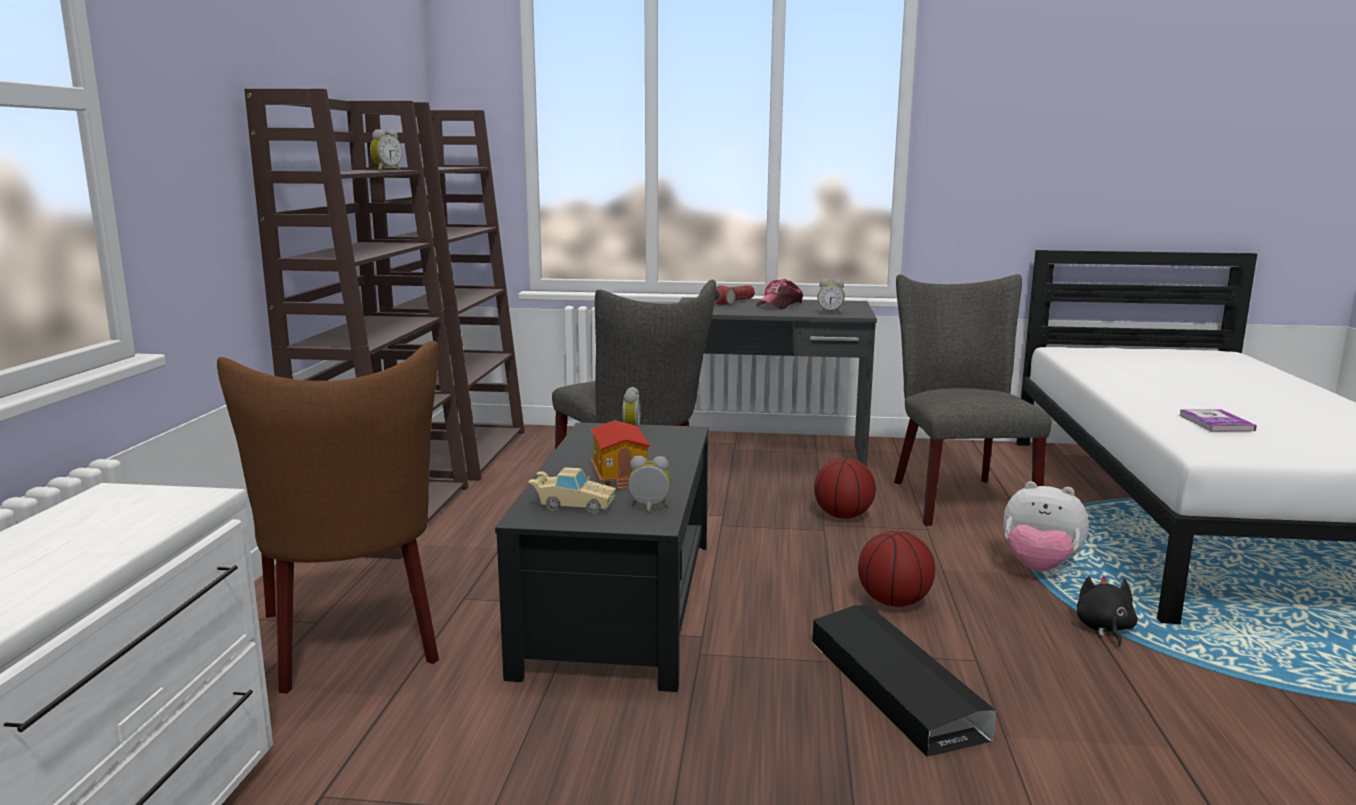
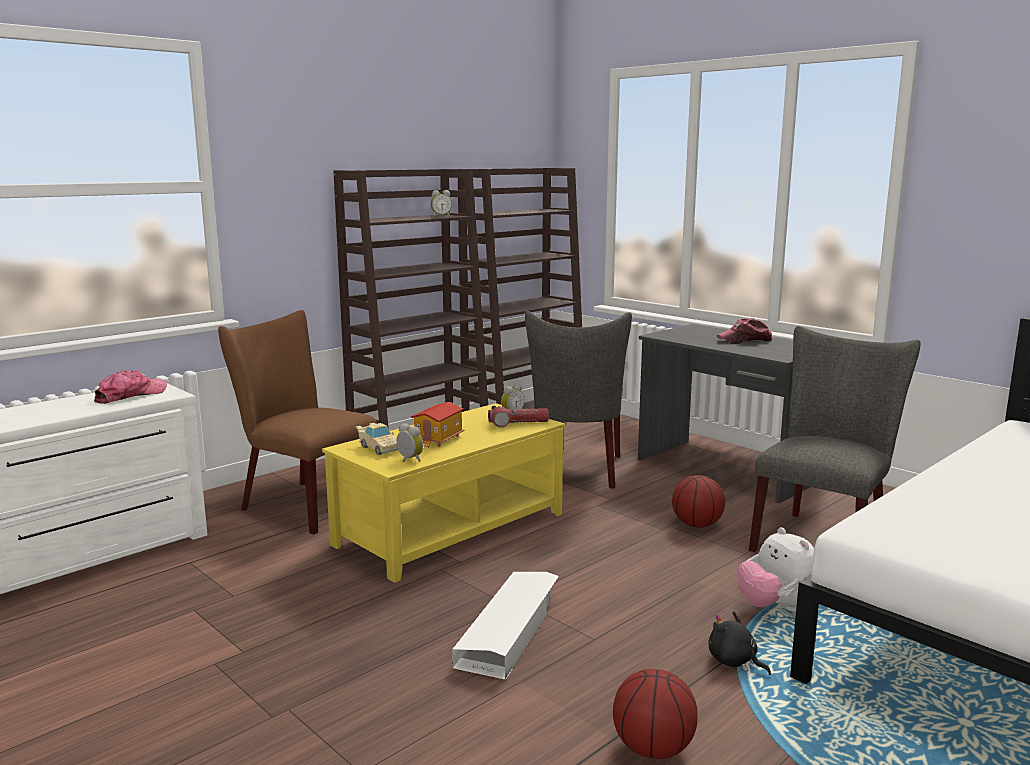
camera: 40 degrees right, 0 degrees up
(111, 517) = (130, 395): none -> cap
(354, 642) = (302, 504): brown chair -> brown chair turned 105 degrees clockwise
(617, 603) = (450, 528): black coffee table -> yellow coffee table
(732, 302) = (714, 333): flashlight -> flashlight (518, 424)
(830, 313) = (763, 352): alarm clock -> none
(894, 602) = (614, 587): basketball -> basketball (653, 749)
(894, 687) = (510, 630): black storage box -> white storage box
(1104, 629) = (734, 662): black plush toy -> black plush toy turned 90 degrees counterclockwise
(1215, 423) = (953, 515): book -> none

